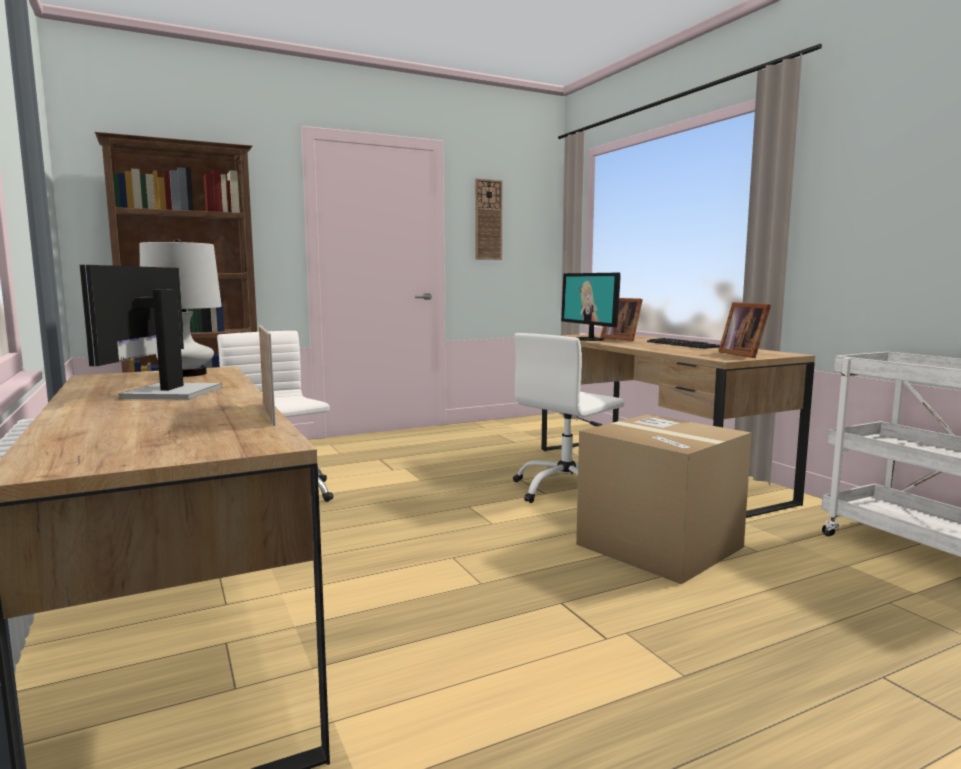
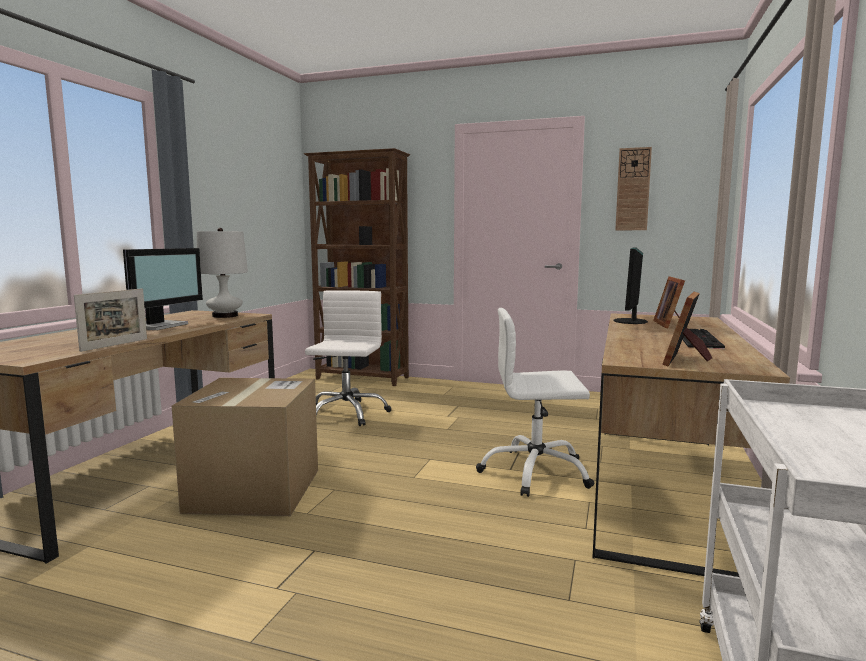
camera: 45 degrees right, 0 degrees up
(167, 393) = (158, 326): monitor -> monitor turned 150 degrees clockwise
(659, 546) = (488, 549): cardboard box -> cardboard box (254, 490)

